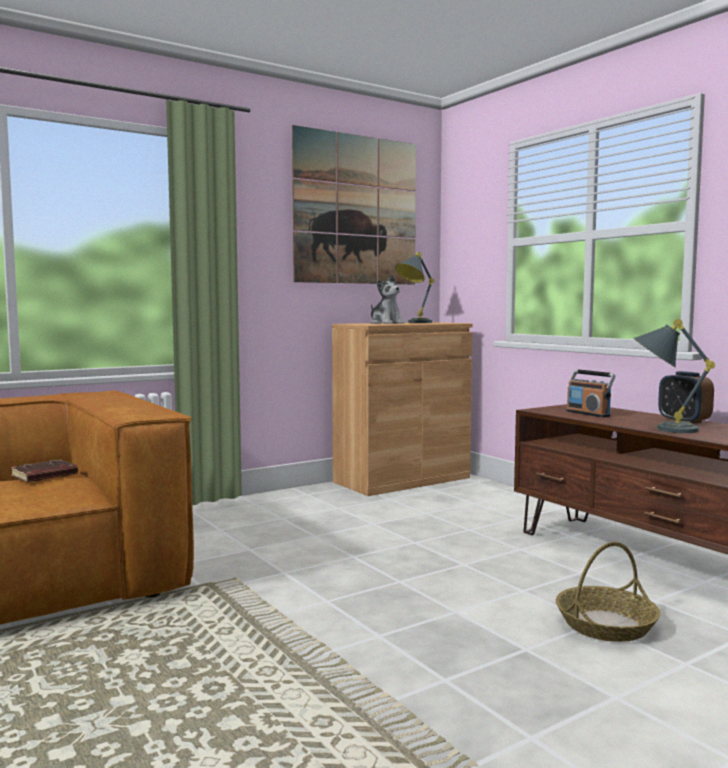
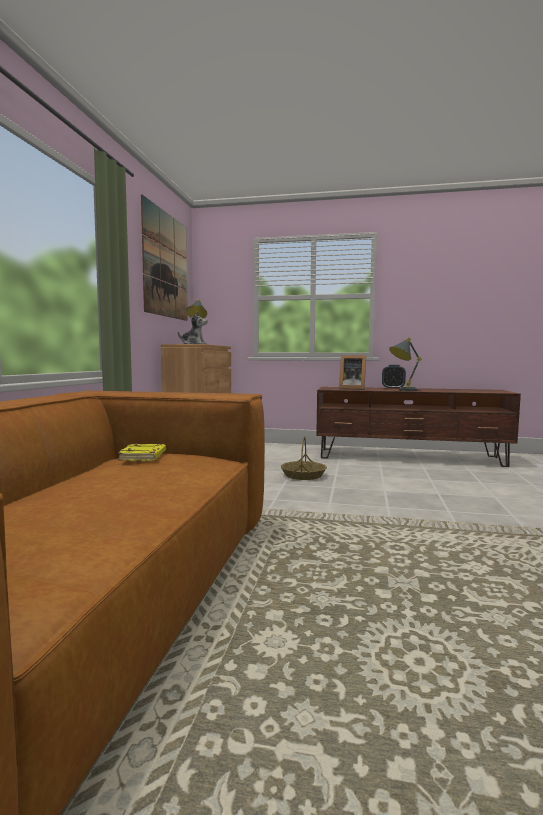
camera: 45 degrees left, 0 degrees up
(44, 476) = (143, 456): brown book -> yellow book
(588, 414) = (351, 389): radio -> picture frame
(606, 624) = (434, 479): basket -> basket (303, 475)

